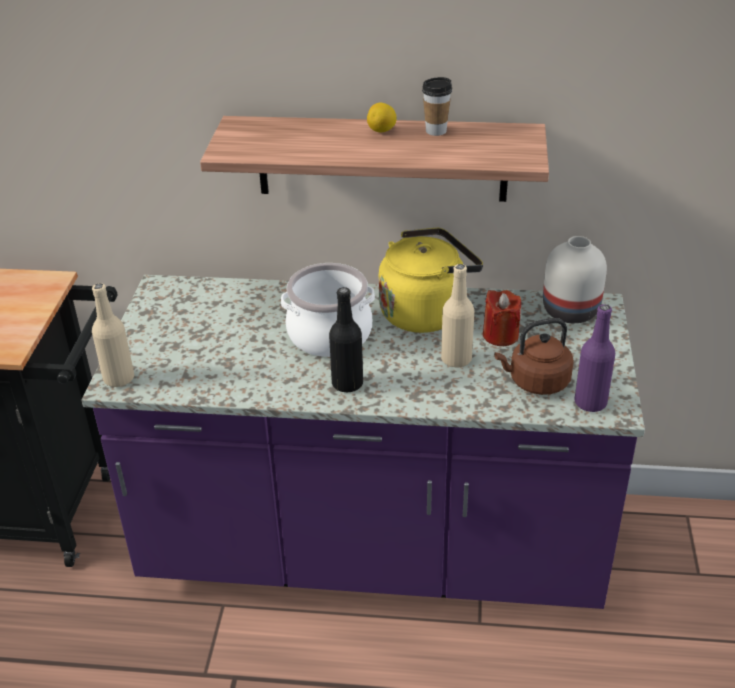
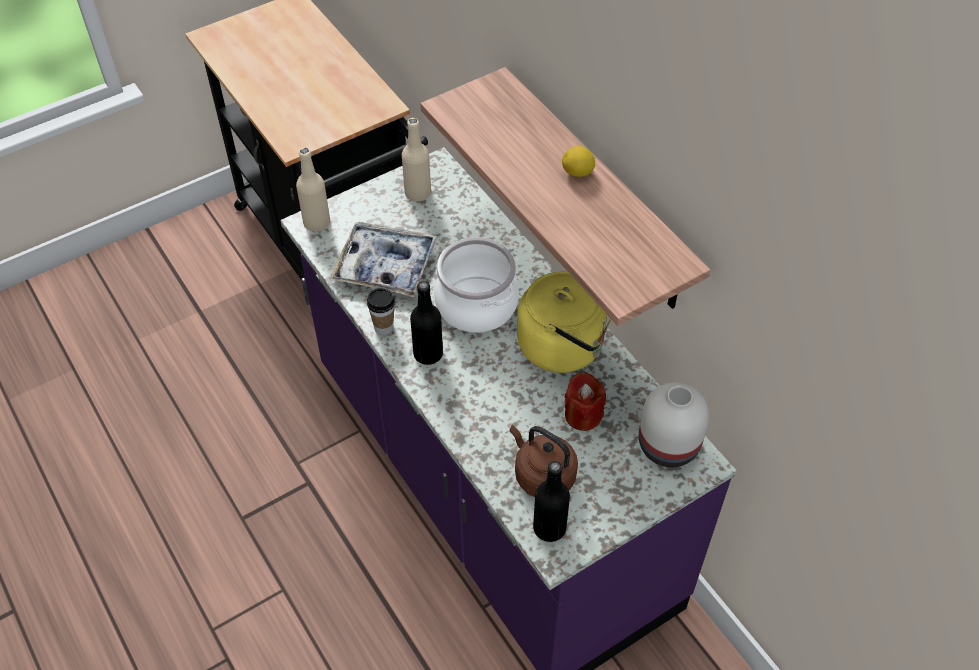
camera: 50 degrees right, 15 degrees up
(223, 363) = (385, 266): none -> tray
(436, 131) = (614, 206): cup -> cup (383, 327)
(456, 359) = (522, 404): beige bottle -> beige bottle (418, 193)
(590, 403) = (549, 528): purple bottle -> black bottle

